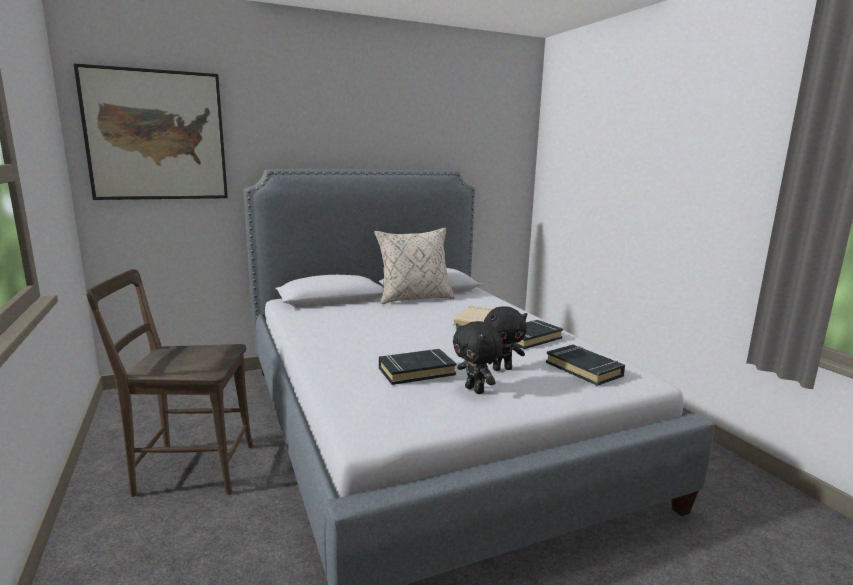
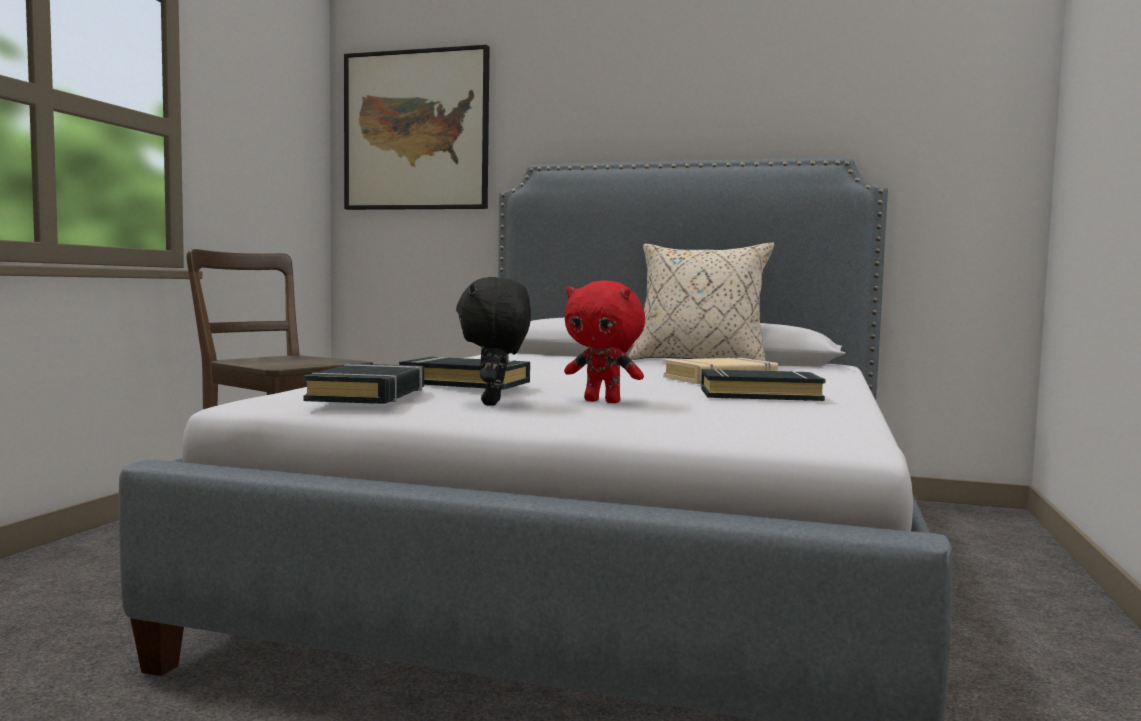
camera: 40 degrees right, 10 degrees down
(502, 369) = (603, 401): black plush toy -> red plush toy
(584, 369) = (743, 417): black book -> black book (369, 394)

